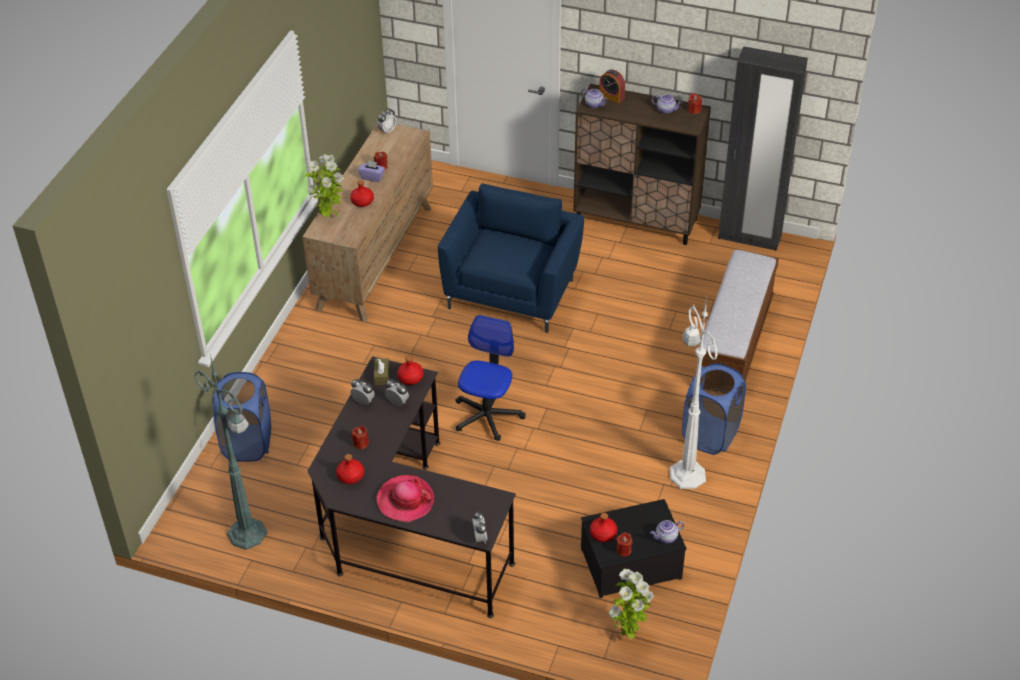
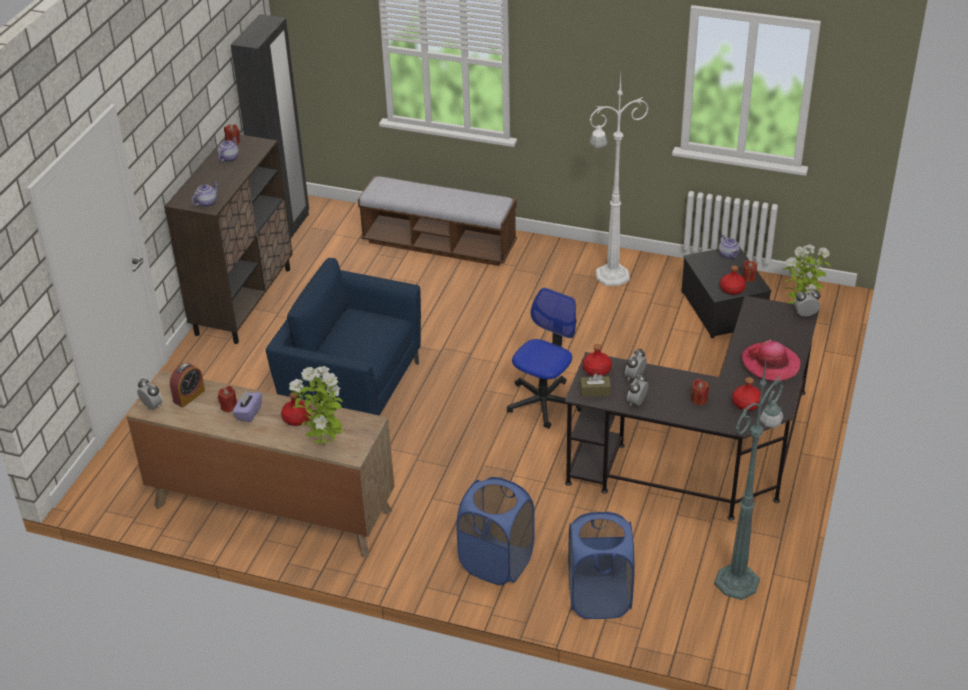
camera: 90 degrees left, 5 degrees down
(487, 416) = (544, 403): office chair -> office chair turned 105 degrees clockwise
(611, 96) = (194, 191): alarm clock -> alarm clock (189, 396)
(710, 435) = (561, 261): blue laundry basket -> blue laundry basket (497, 562)

